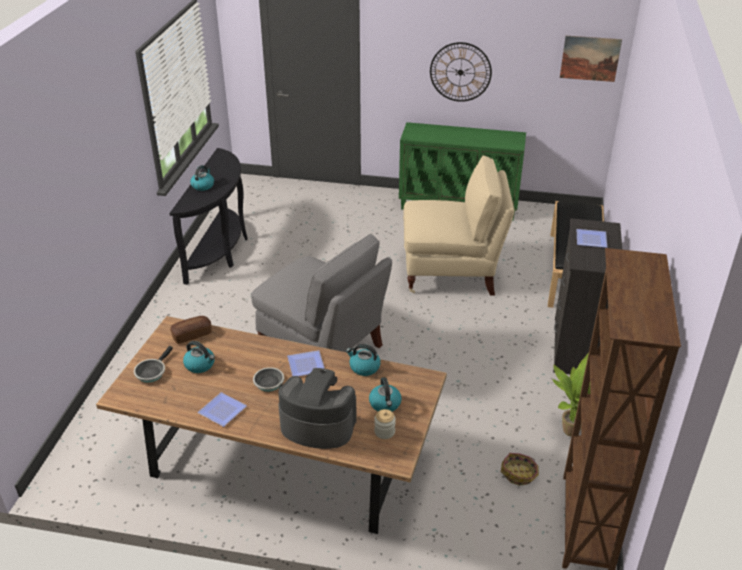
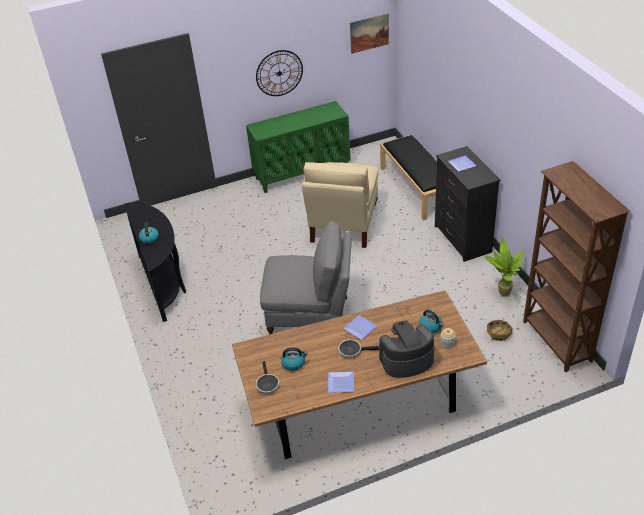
camera: 30 degrees left, 5 degrees up
(192, 335) = (265, 347): bread -> none
(364, 367) = (396, 311): kettle -> none
(451, 273) = (343, 225): beige chair -> beige chair turned 135 degrees clockwise

